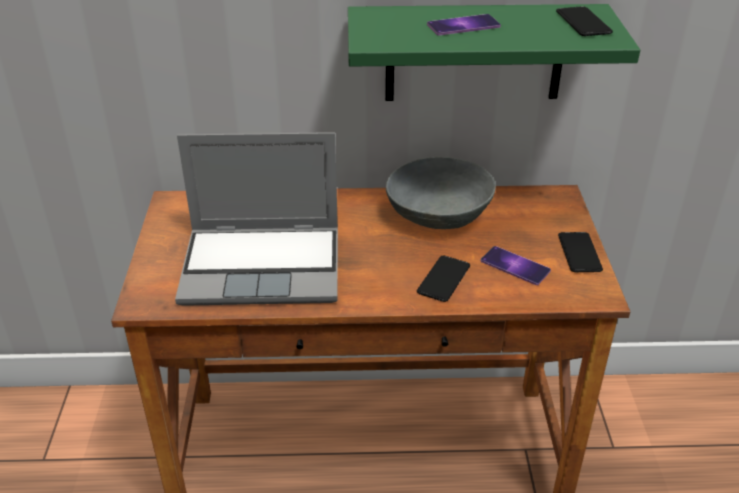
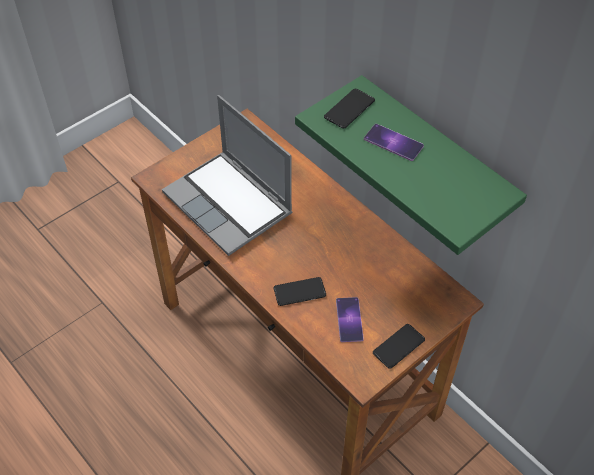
camera: 50 degrees right, 15 degrees up
(439, 215) = (363, 250): grey bowl -> none
(583, 22) = (470, 198): phone -> phone (349, 109)

